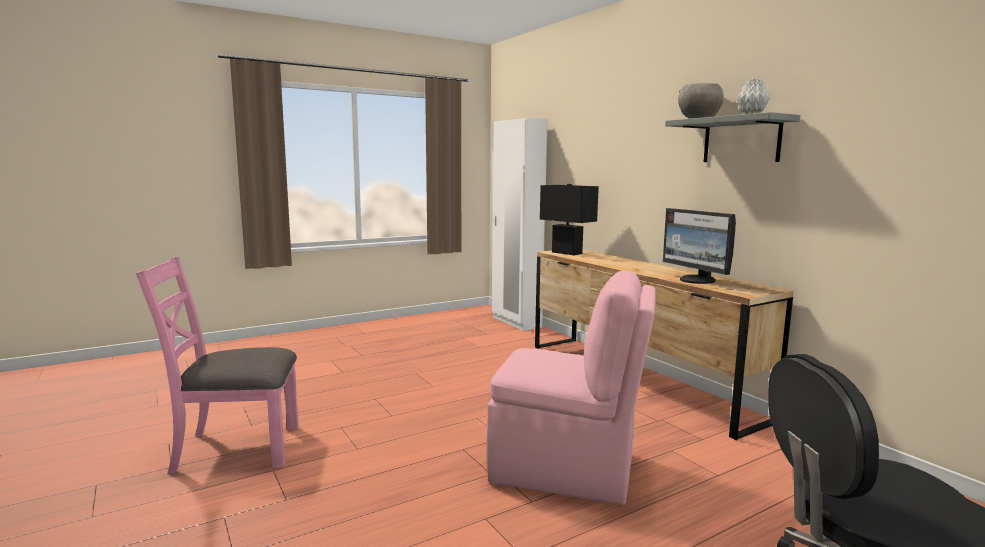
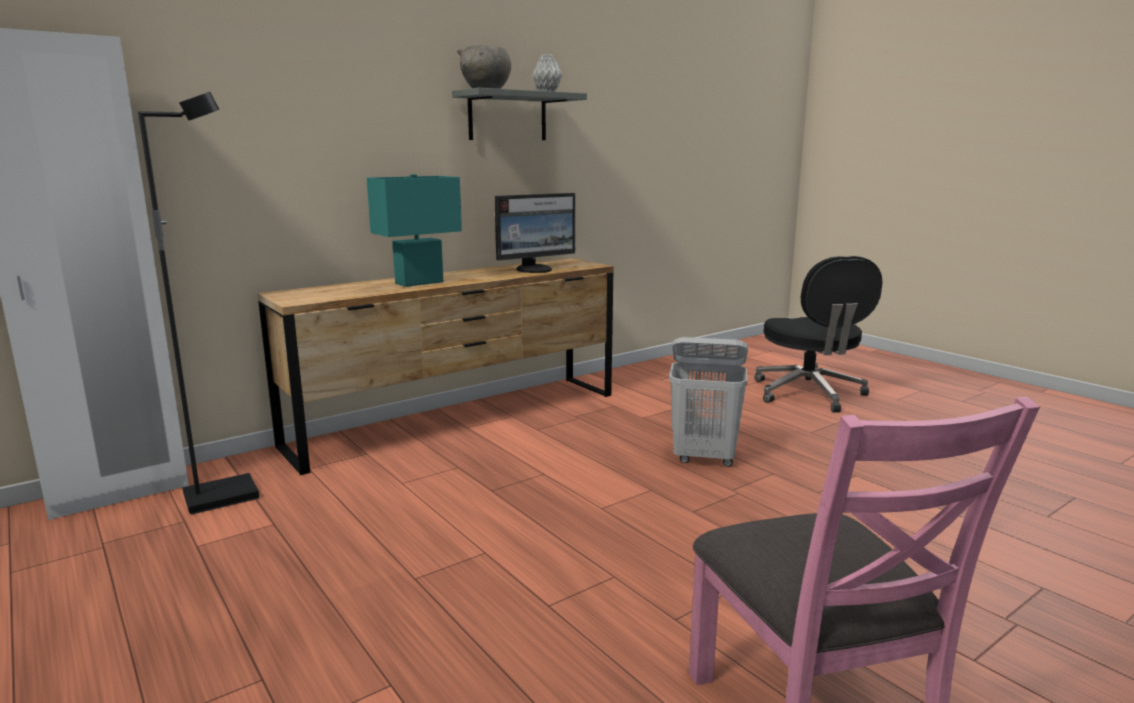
camera: 95 degrees left, 5 degrees up
(511, 336) = (222, 496): none -> black floor lamp
(566, 253) = (314, 296): black table lamp -> none
(567, 469) = (704, 458): pink chair -> white laundry basket
(617, 263) = (419, 283): none -> turquoise table lamp

